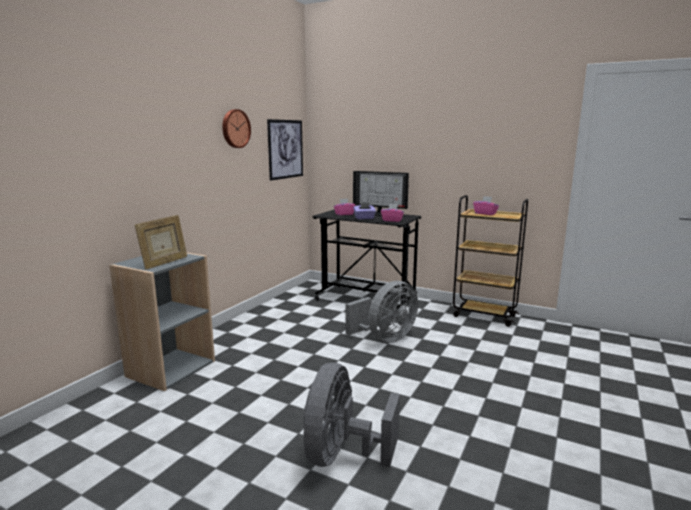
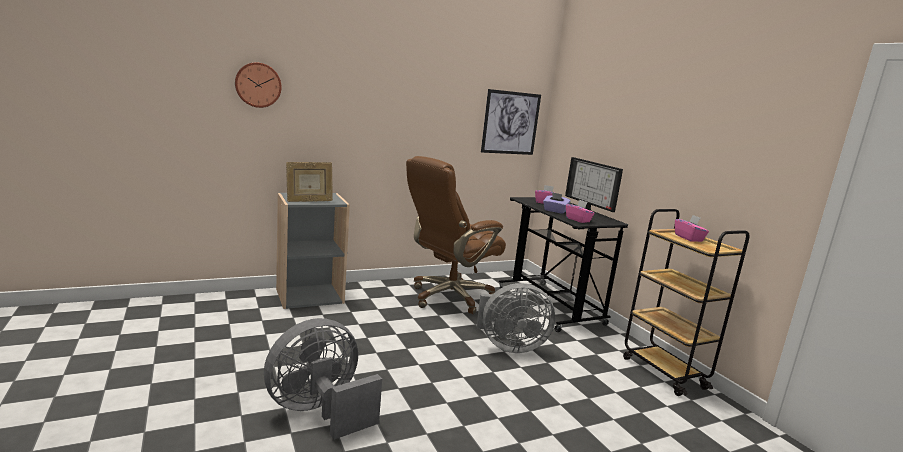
camera: 35 degrees right, 0 degrees up
(235, 128) = (441, 94): wall clock -> wall clock (258, 85)
(291, 321) = (448, 298): none -> brown office chair

